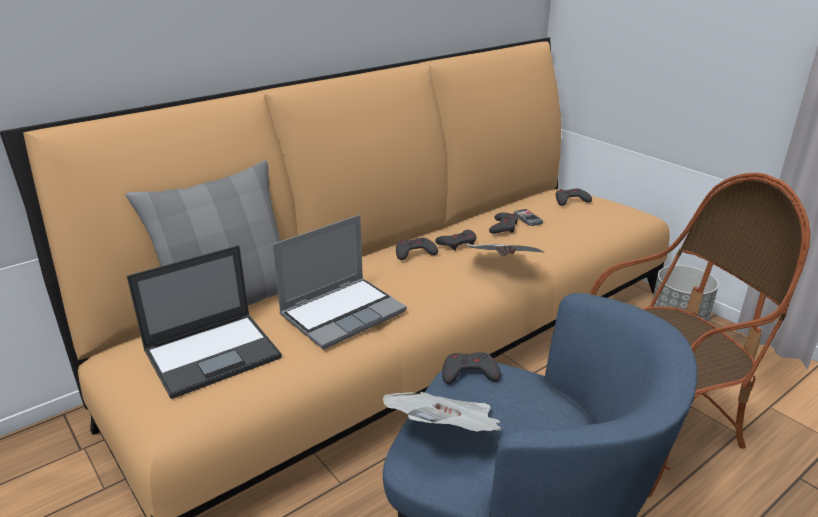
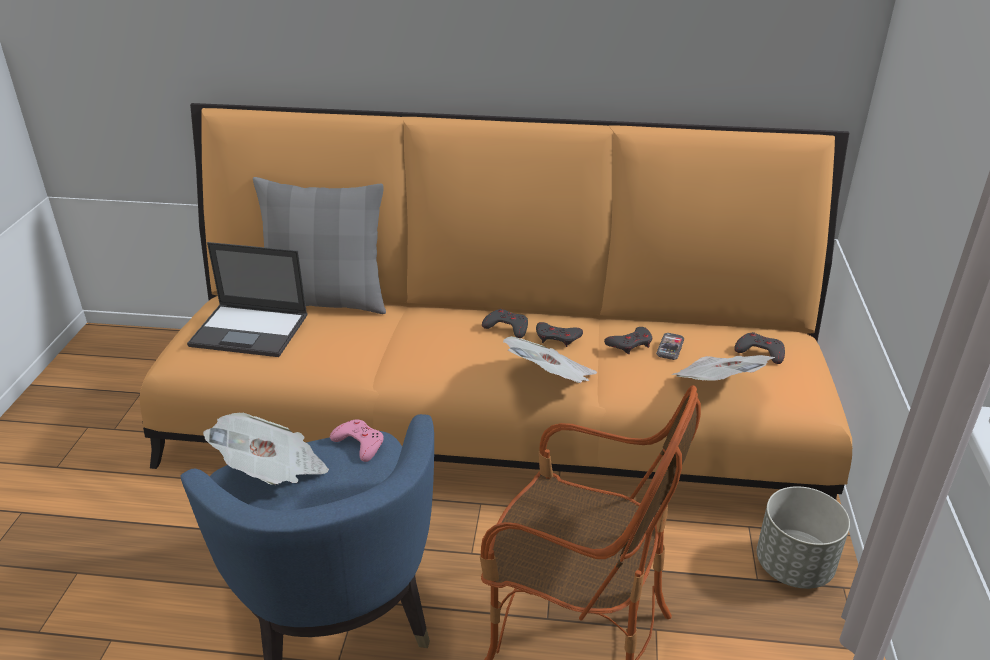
camera: 45 degrees right, 5 degrees up
(343, 313) = (366, 347): laptop -> none
(469, 373) = (359, 443): grey game controller -> pink game controller
(588, 225) = (718, 386): none -> newspaper

